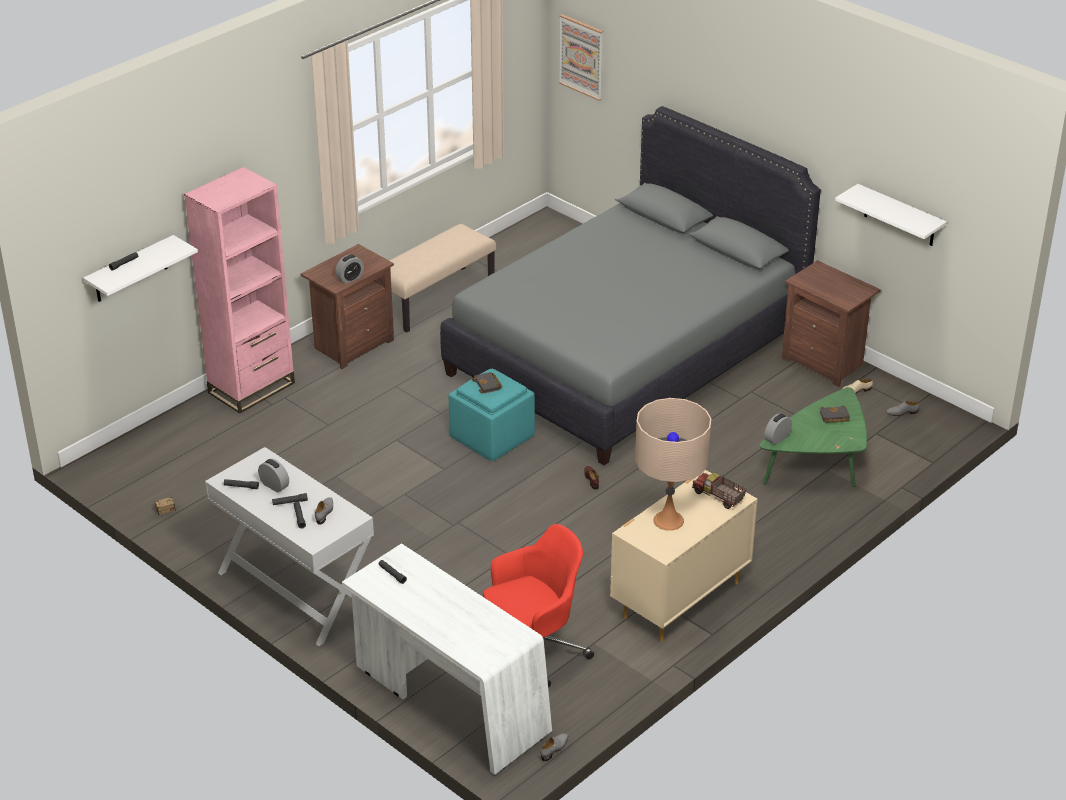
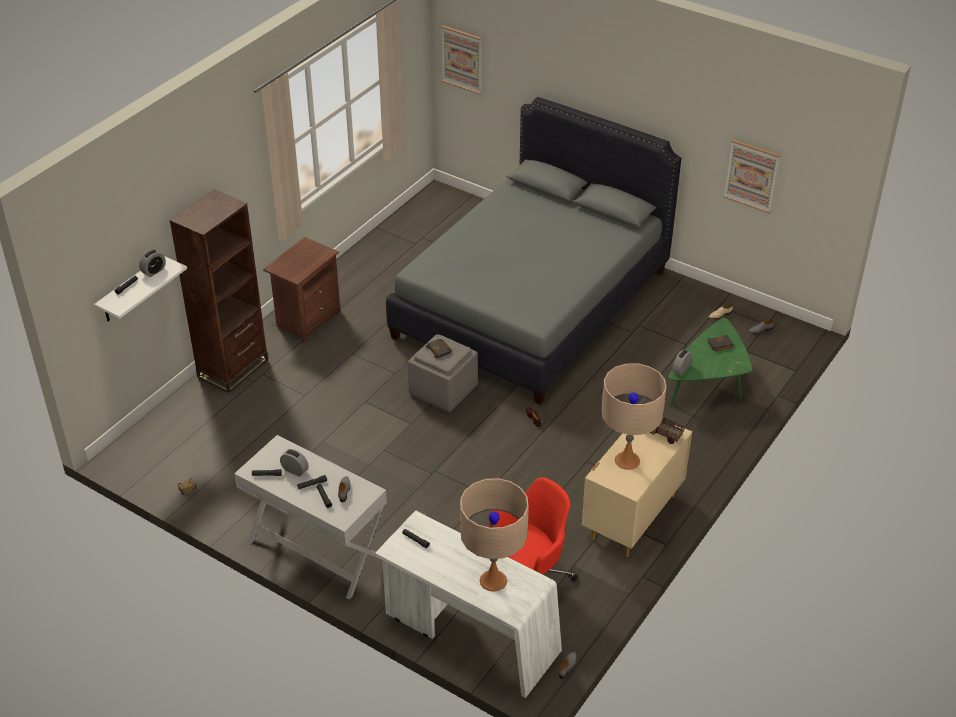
camera: 10 degrees left, 5 degrees up
(251, 388) = (233, 368): pink bookcase -> brown bookcase
(350, 278) = (306, 269): alarm clock -> alarm clock (154, 271)
(435, 299) = (364, 271): beige bench -> none
(469, 626) = (493, 580): none -> beige table lamp
(493, 437) = (444, 390): turquoise ottoman -> grey ottoman
(825, 362) = (689, 293): brown nightstand -> none
(899, 216) = (751, 176): white shelf -> picture

